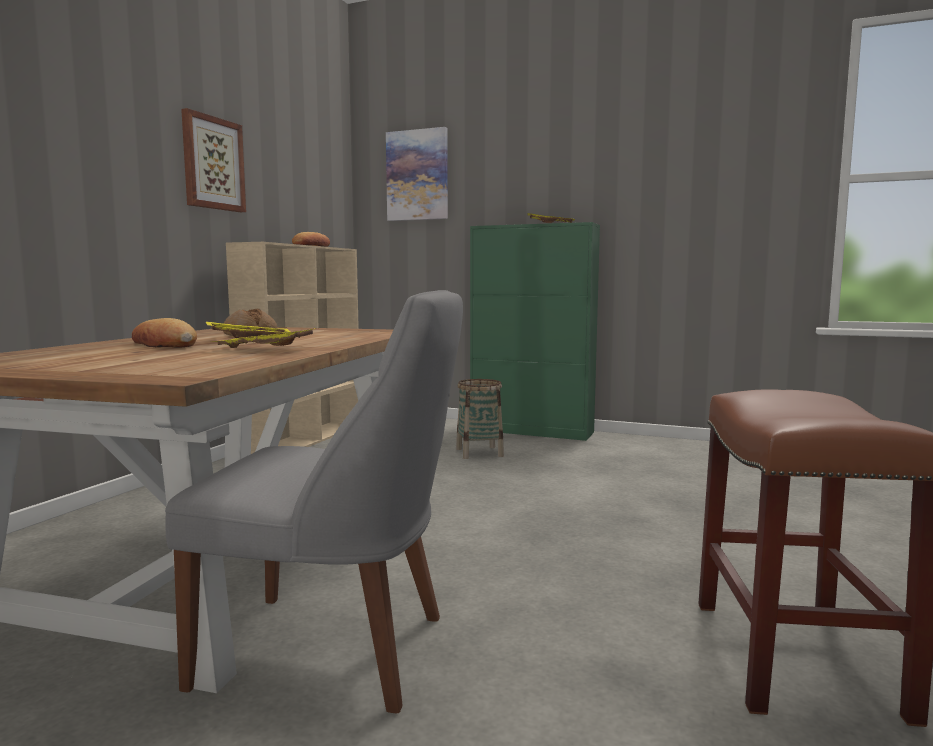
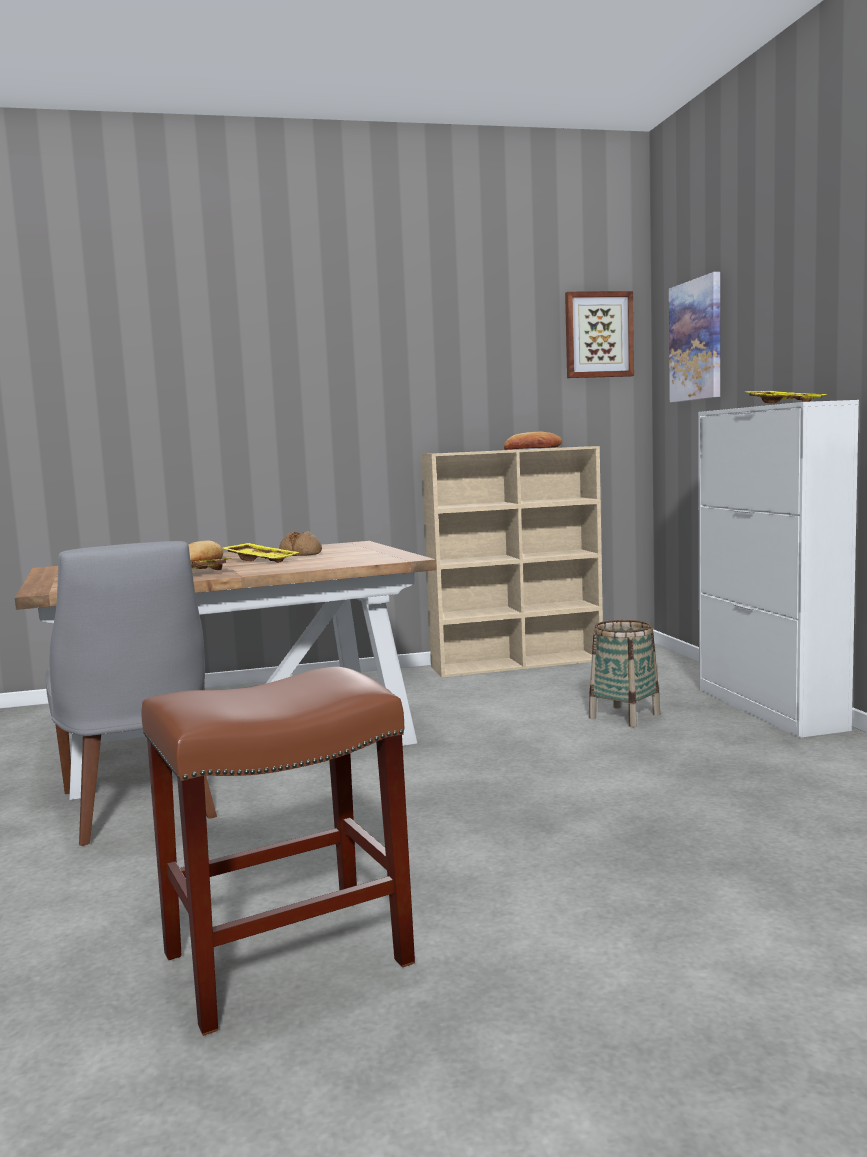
camera: 55 degrees right, 0 degrees up
(212, 163) = (413, 377): picture -> picture (598, 335)
(532, 431) = (769, 709): green cabinet -> white cabinet

